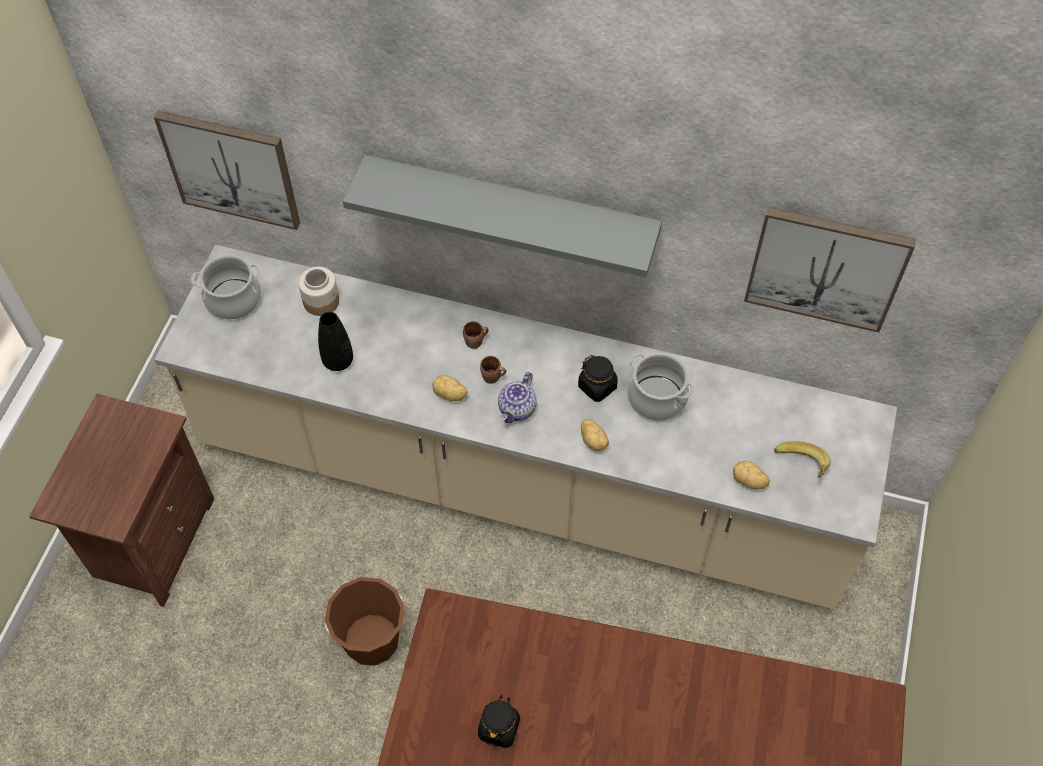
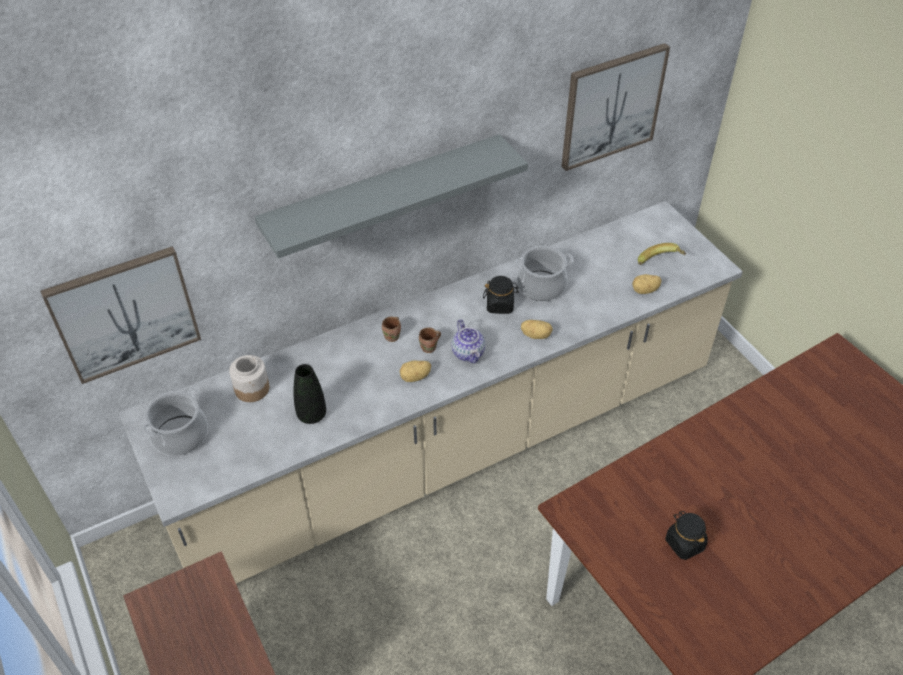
camera: 45 degrees left, 10 degrees down
(371, 639) = (469, 622): brown bucket -> none

